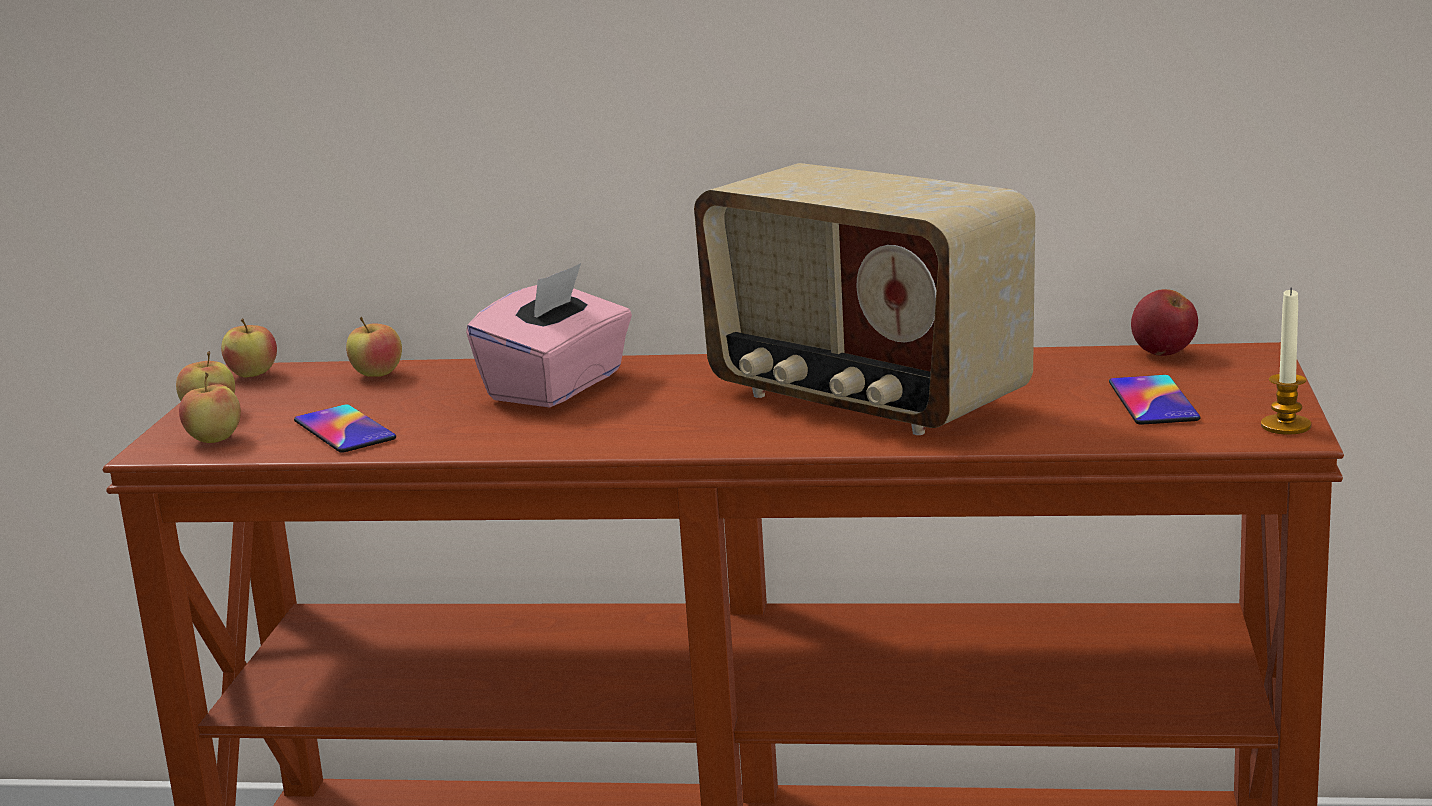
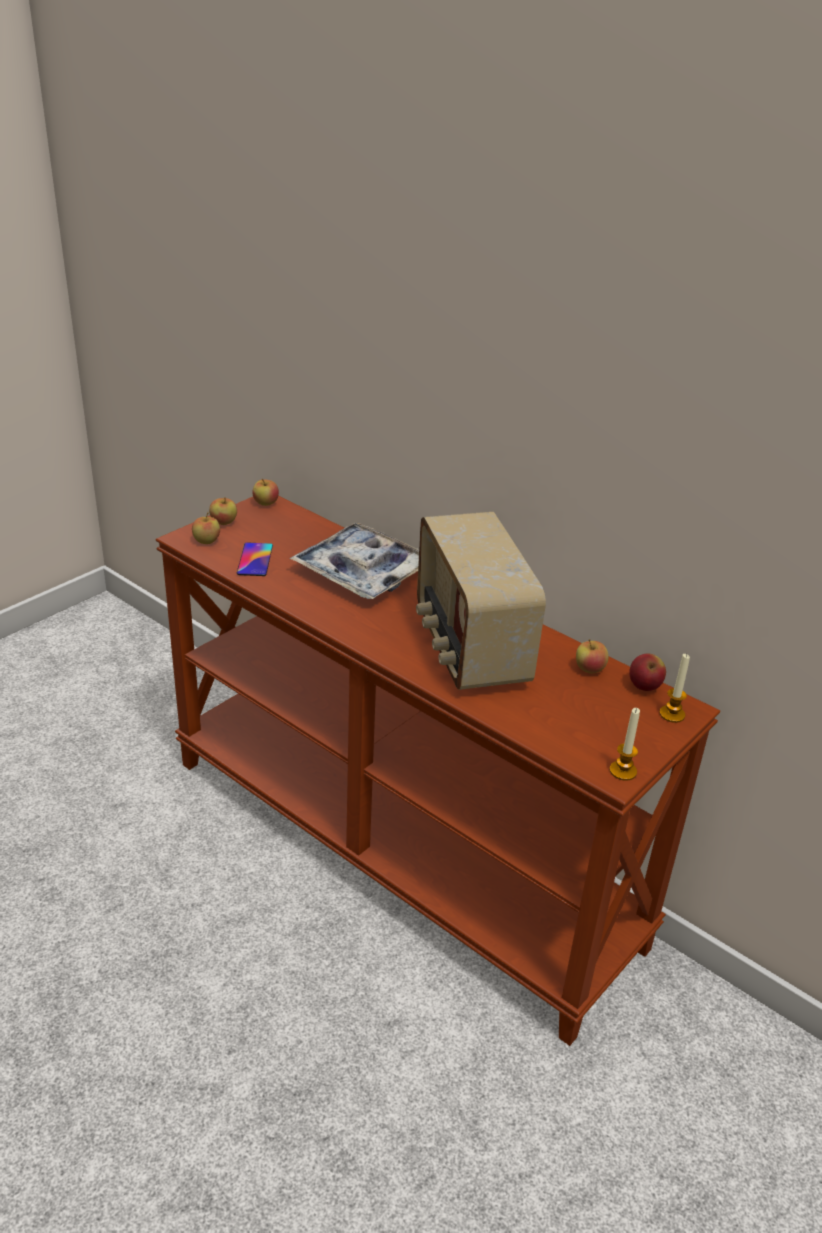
camera: 30 degrees right, 15 degrees up
(377, 374) = (308, 527): apple -> apple (589, 669)
(558, 386) = (363, 572): pink tissue box -> tray
(1153, 401) = (589, 719): phone -> none
(1243, 362) = (672, 714): none -> candle

